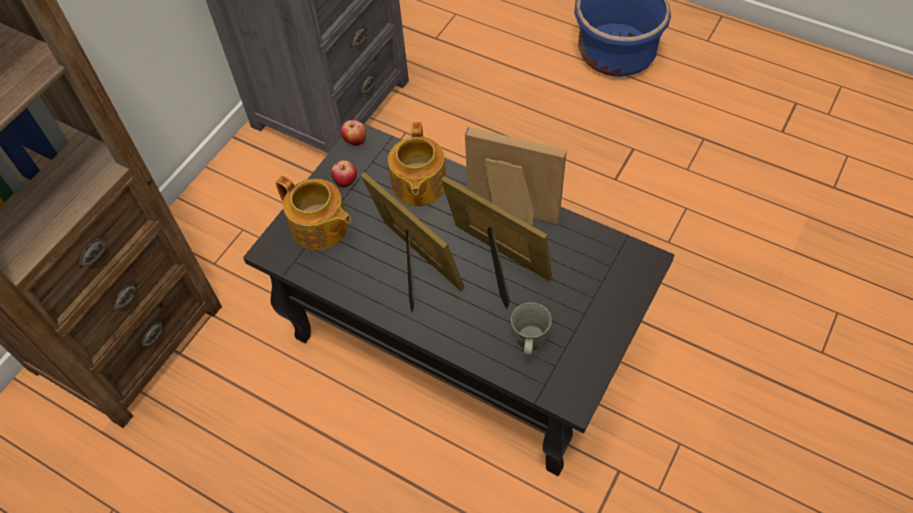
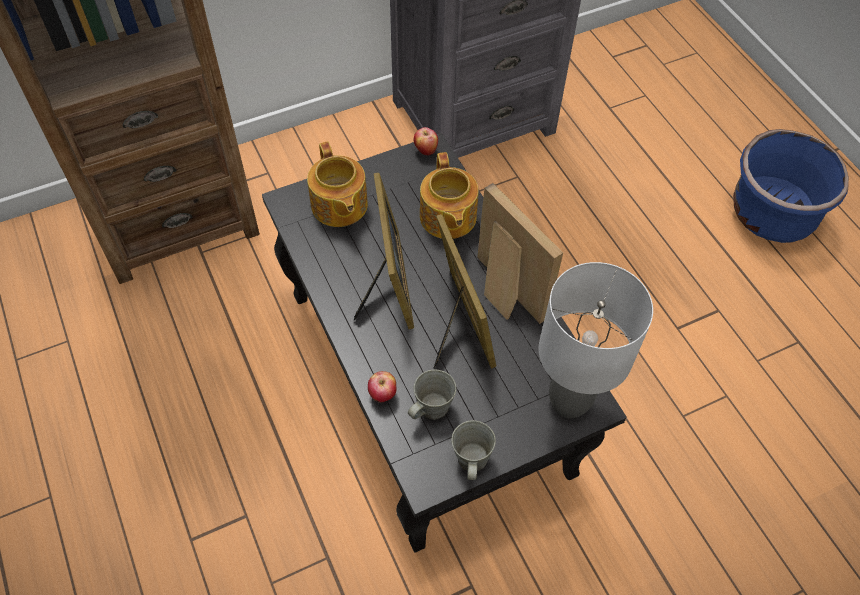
camera: 30 degrees right, 0 degrees up
(346, 182) = (390, 180): apple -> apple (383, 394)
(418, 185) = (447, 218): teapot -> teapot turned 45 degrees counterclockwise
(592, 360) = (471, 460): none -> grey mug
(626, 268) = (570, 401): none -> grey table lamp

